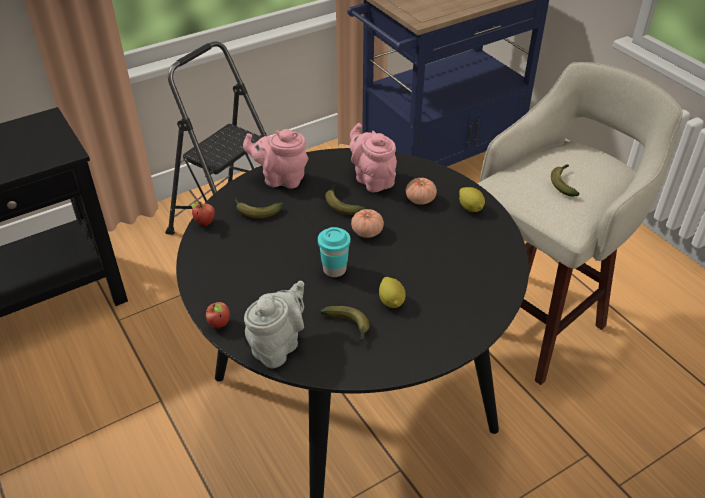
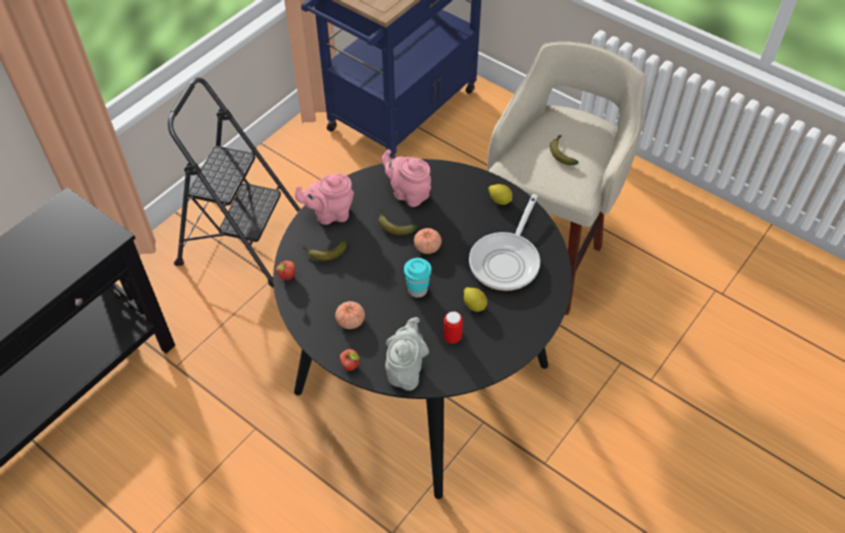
camera: 20 degrees left, 10 degrees up
(349, 327) = (452, 337): banana -> can
(420, 199) = (456, 203): tomato -> tomato (350, 321)
(451, 266) = (507, 260): none -> frying pan

